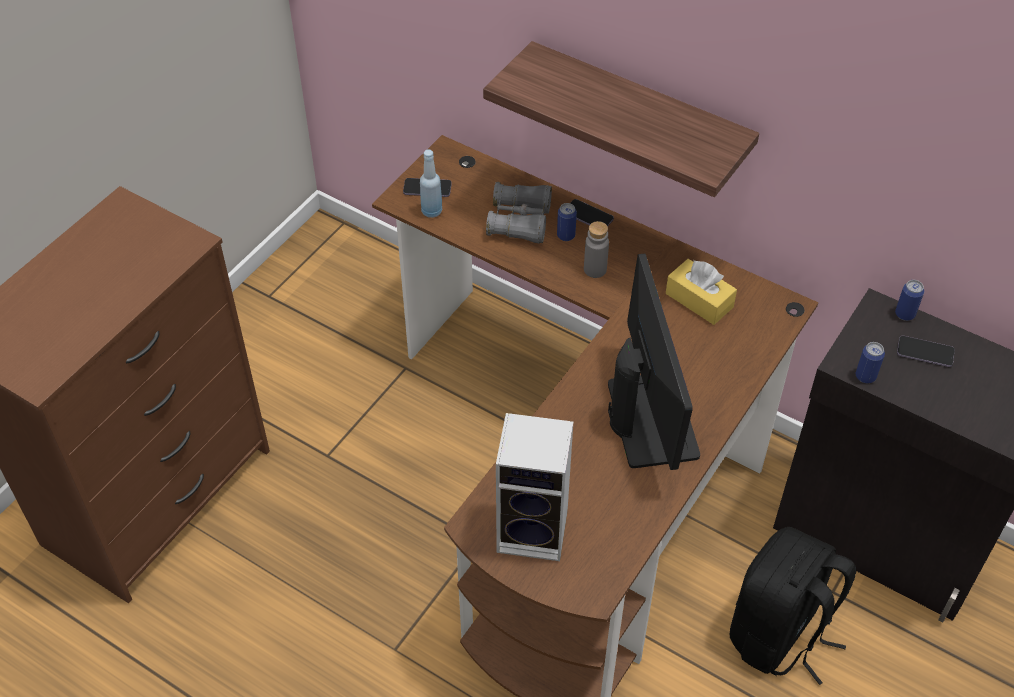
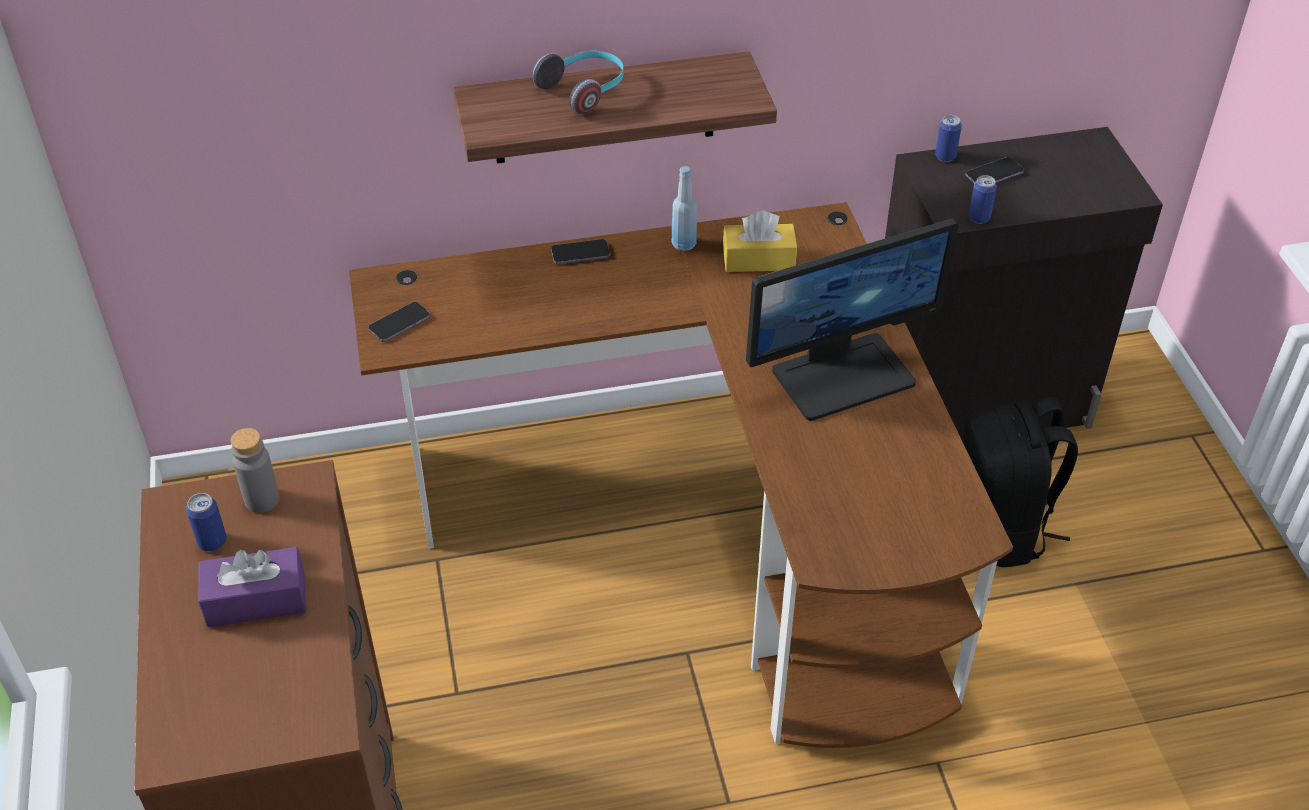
camera: 45 degrees left, 5 degrees down
(93, 288) = (256, 600): none -> purple tissue box
(431, 211) = (430, 339): blue bottle -> blue bottle (684, 244)
(519, 221) = (525, 296): grey binoculars -> none
(535, 531) = (874, 526): speaker -> none
(566, 235) = (582, 281): can -> can (212, 542)
(595, 269) = (643, 291): grey bottle -> grey bottle (262, 499)
(607, 94) = (585, 91): none -> headphones
(649, 419) = (842, 375): monitor -> monitor turned 120 degrees clockwise

